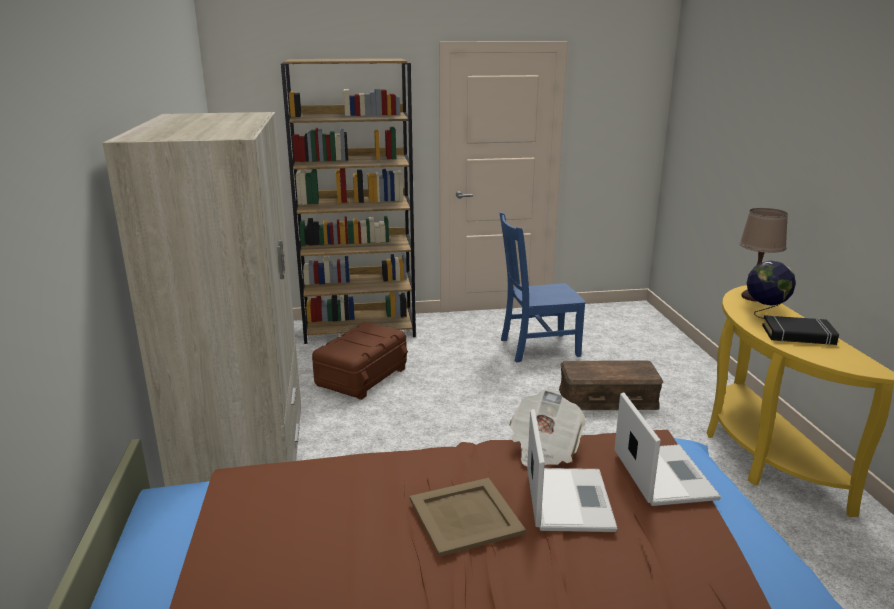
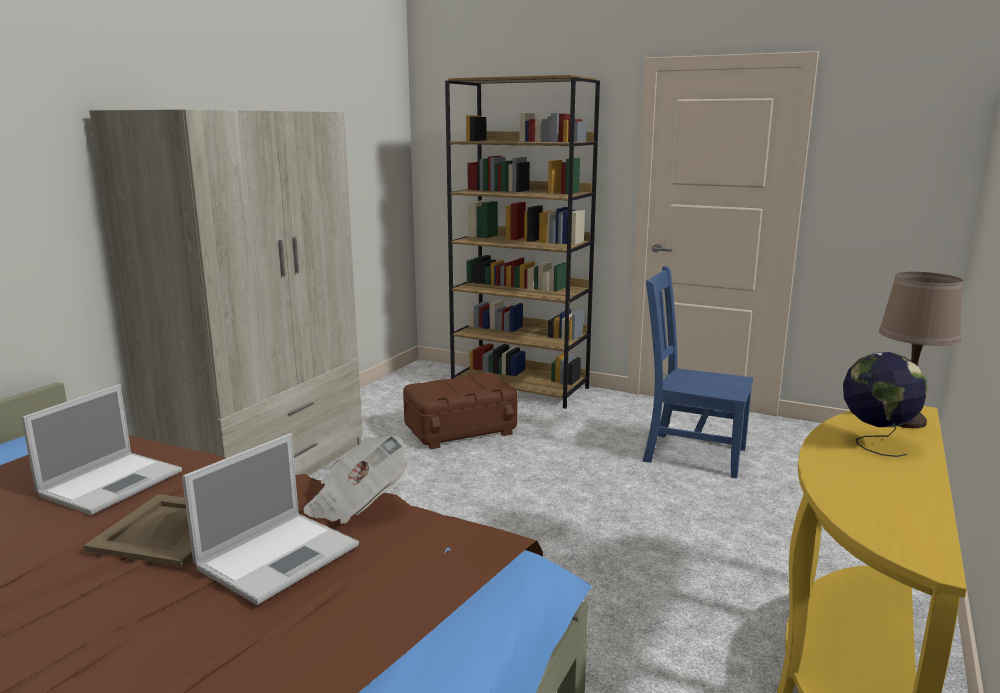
camera: 35 degrees right, 5 degrees down
(607, 398) = (706, 532): brown storage box -> none
(662, 474) = (424, 577): laptop -> laptop (113, 482)
(798, 335) = (878, 479): black book -> none

